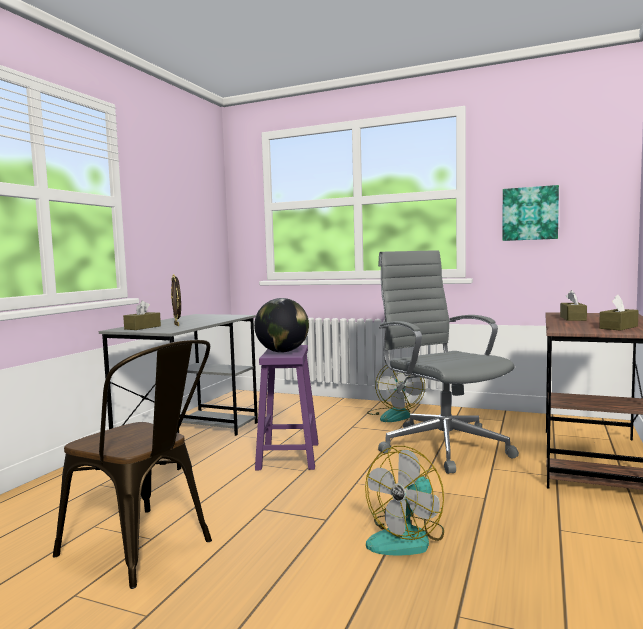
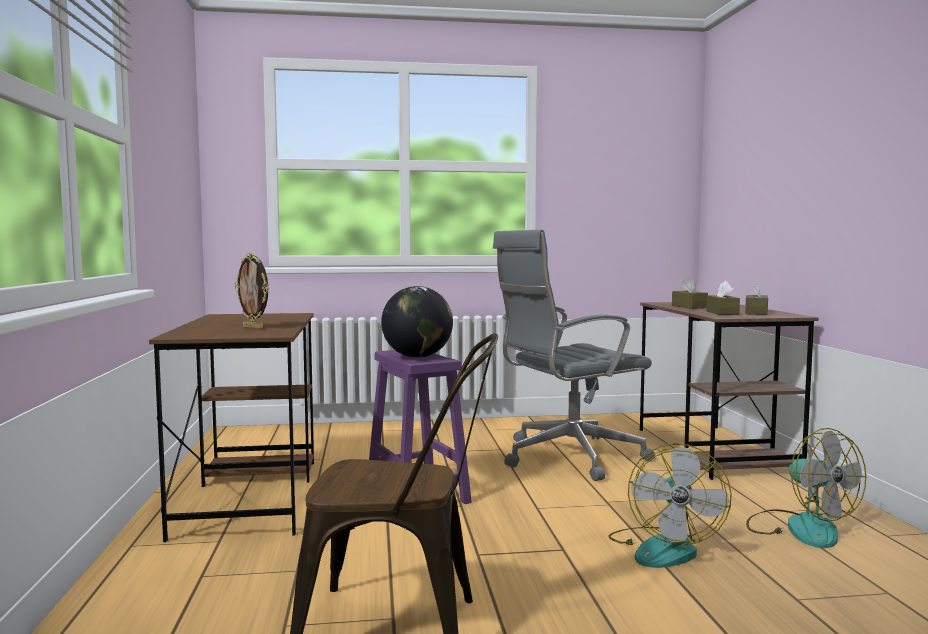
camera: 30 degrees left, 0 degrees up
(142, 327) = (211, 332): brown tissue box -> brown tissue box (722, 313)
(191, 439) = (250, 495): grey desk -> brown desk
(394, 415) = (471, 432): fan -> fan (800, 528)
(442, 446) = (567, 457): grey office chair -> grey office chair turned 60 degrees counterclockwise
(530, 213) = (603, 196): picture -> none

